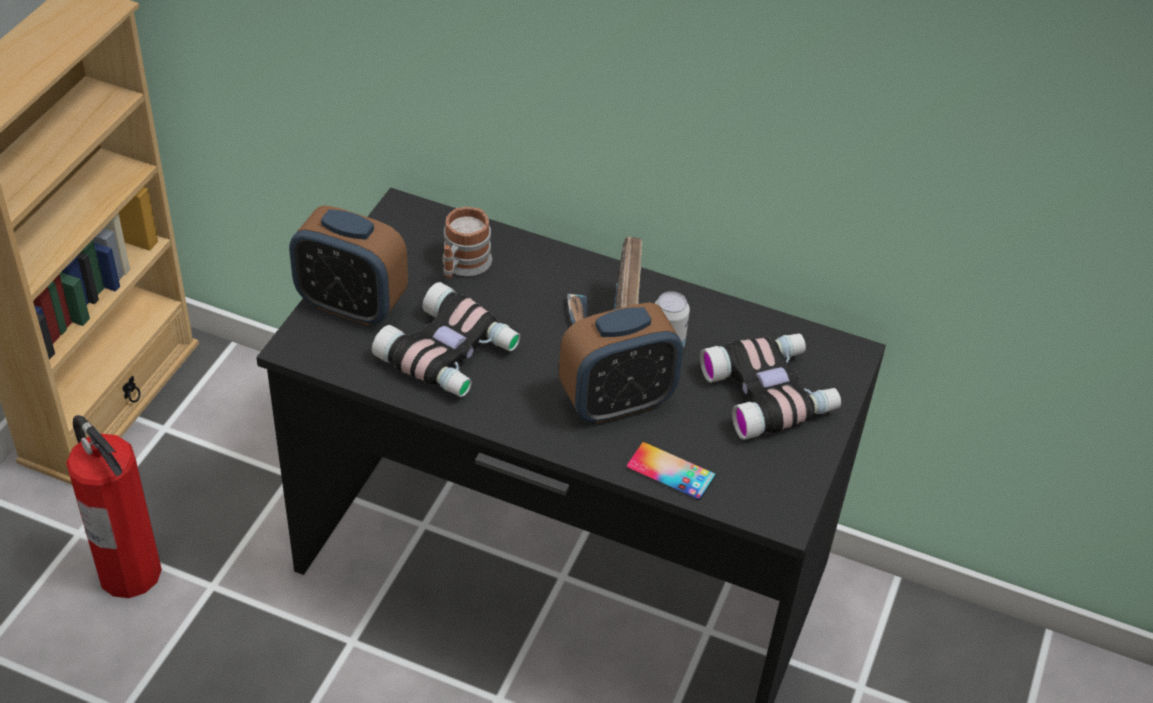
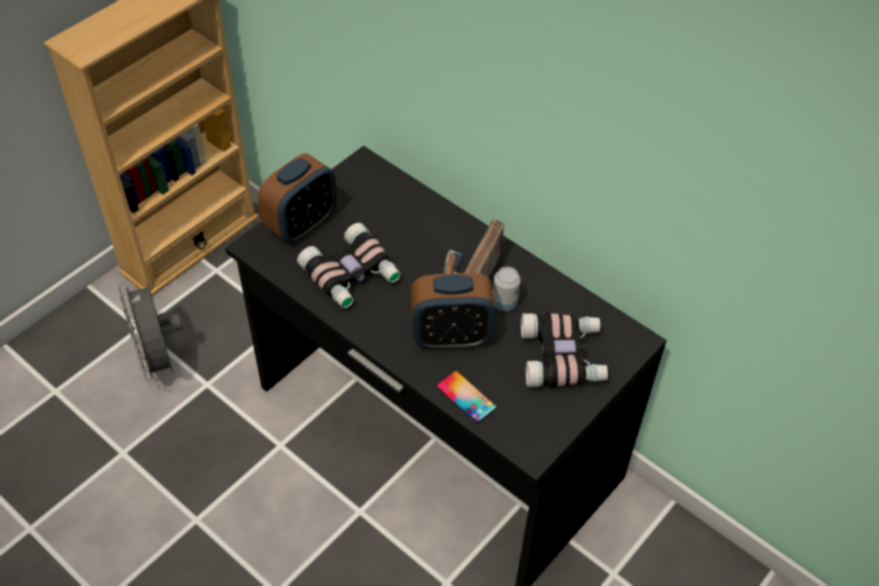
camera: 20 degrees right, 5 degrees up
(129, 571) = (160, 361): fire extinguisher -> grey fan
(351, 304) = (301, 224): alarm clock -> alarm clock turned 90 degrees counterclockwise
(462, 266) = (387, 213): mug -> none

